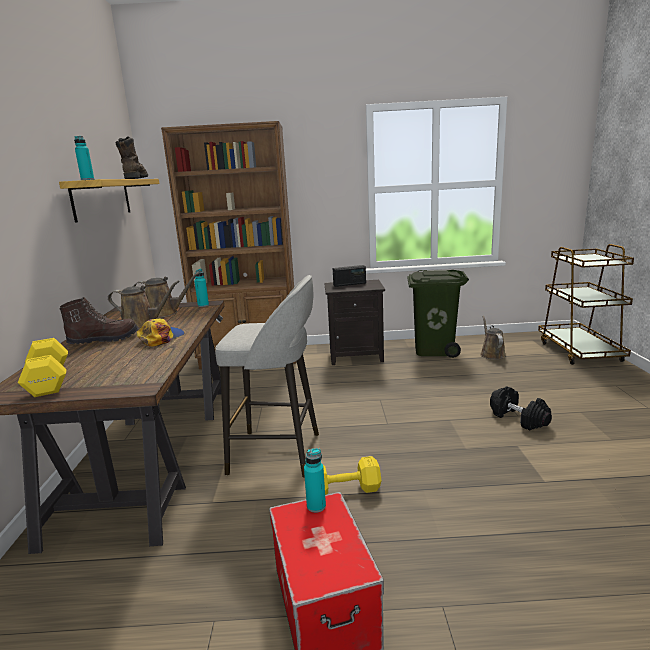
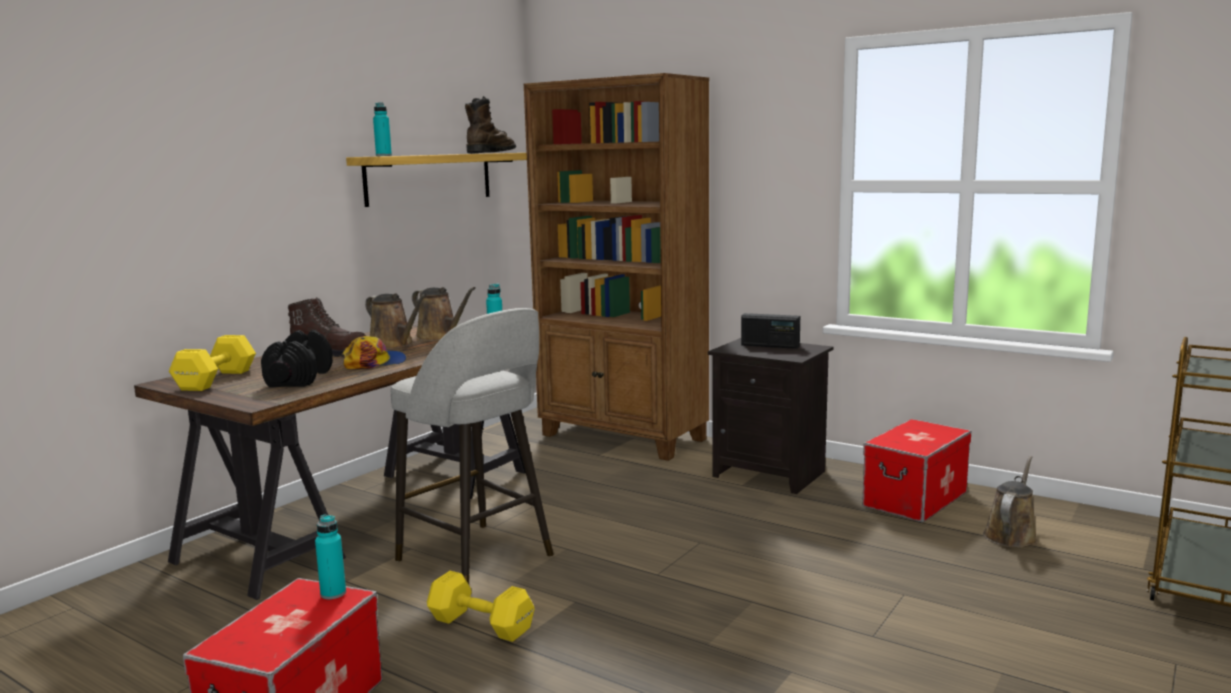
camera: 35 degrees right, 5 degrees down
(434, 349) = (914, 499): green trash can -> storage box
(519, 418) = (866, 640): black dumbbell -> black dumbbell (299, 378)

